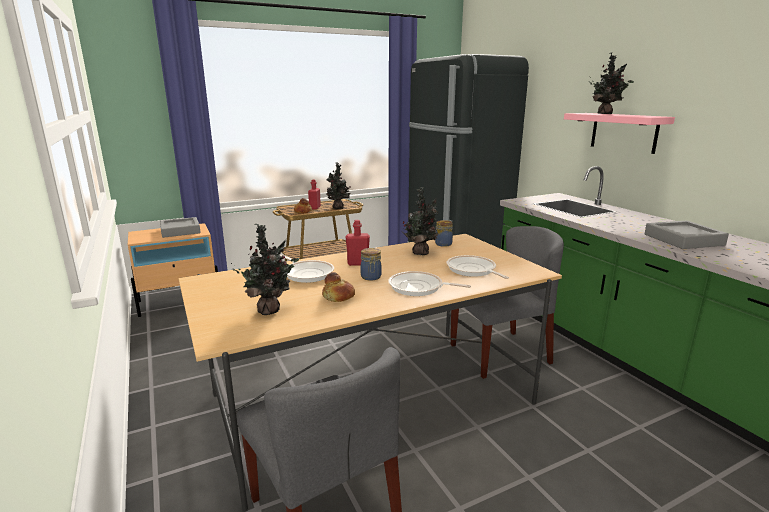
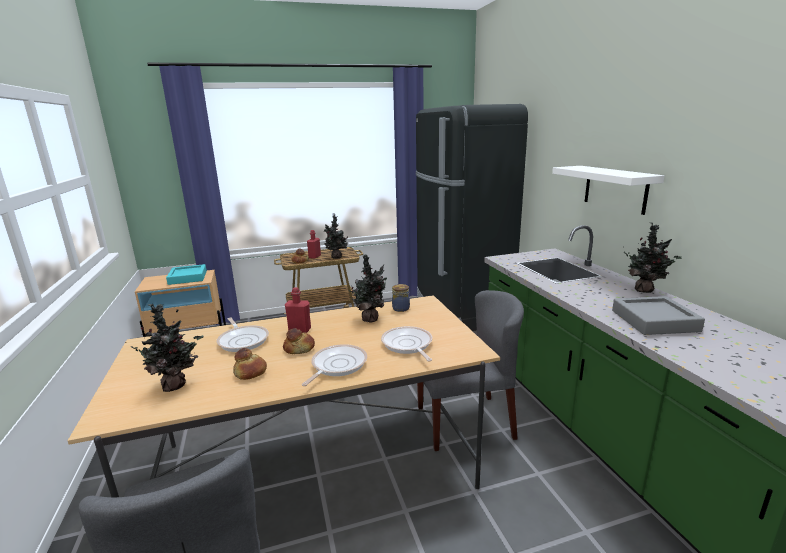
camera: 10 degrees right, 0 degrees up
(180, 231) = (188, 277): grey tray -> turquoise tray
(371, 277) = (299, 349): jar -> bread
(419, 288) = (337, 365): frying pan -> frying pan turned 90 degrees clockwise
(605, 114) = (594, 169): potted plant -> potted plant (645, 290)
(623, 132) = (615, 189): pink shelf -> white shelf

